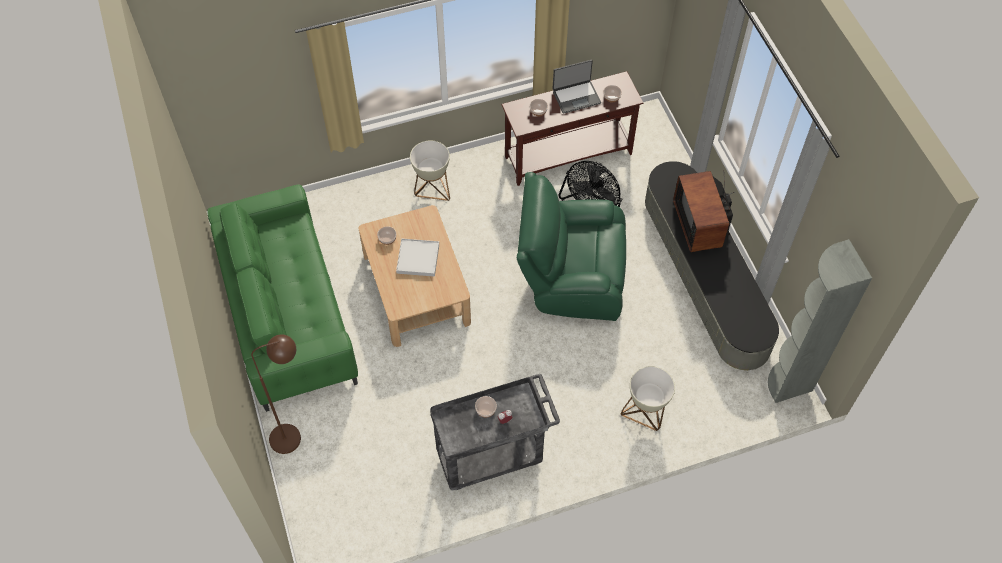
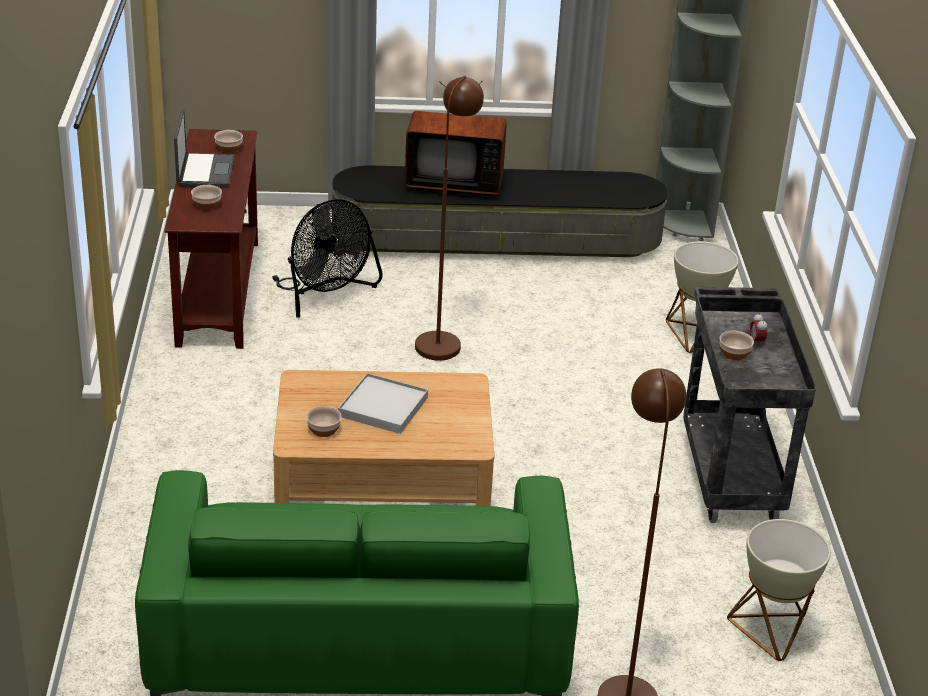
camera: 75 degrees left, 25 degrees down
(432, 189) = (189, 430): planter -> planter (769, 633)
(571, 277) = (443, 340): green armchair -> brown floor lamp

